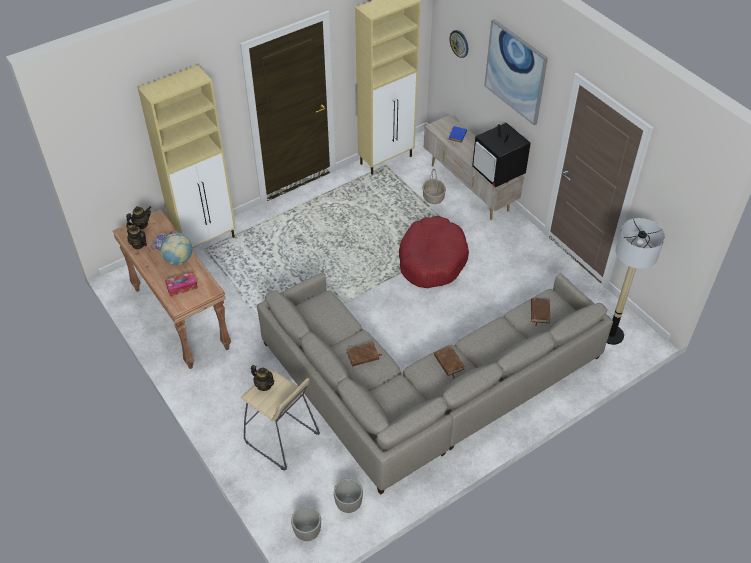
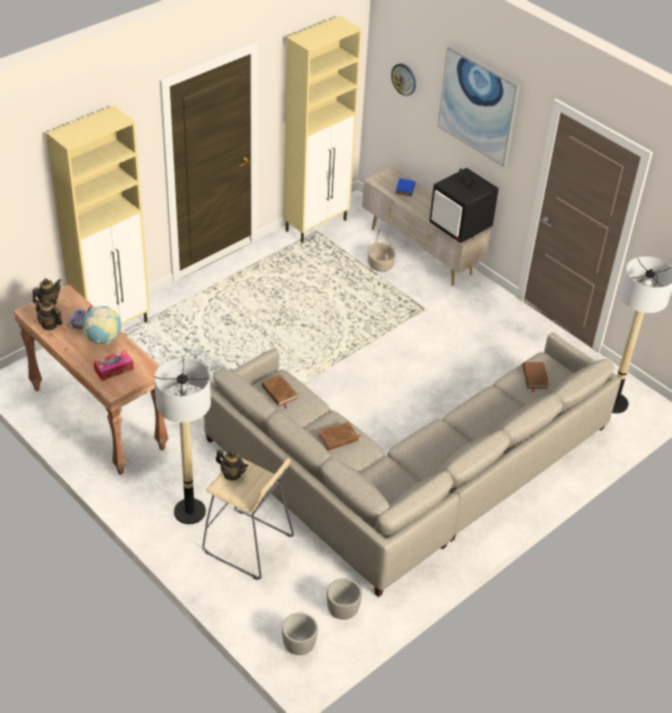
camera: 10 degrees left, 5 degrees down
(239, 405) = (189, 511): none -> floor lamp
(432, 259) = (391, 333): red dog bed -> none
(449, 362) = (440, 438): brown book -> brown book (279, 392)

